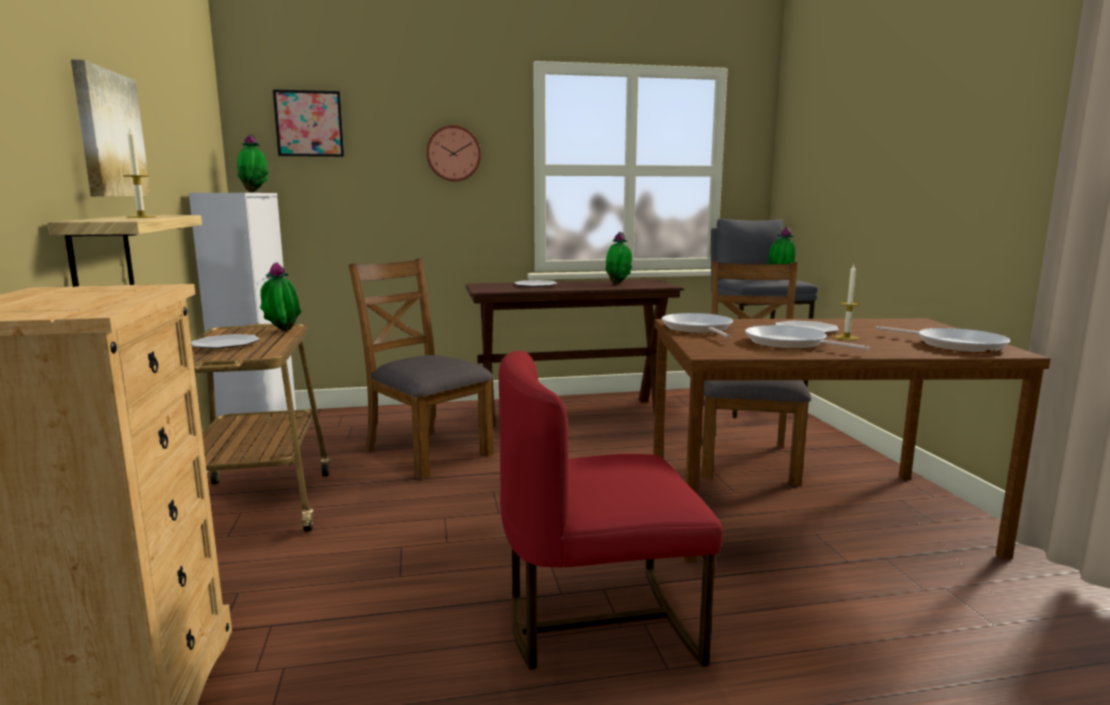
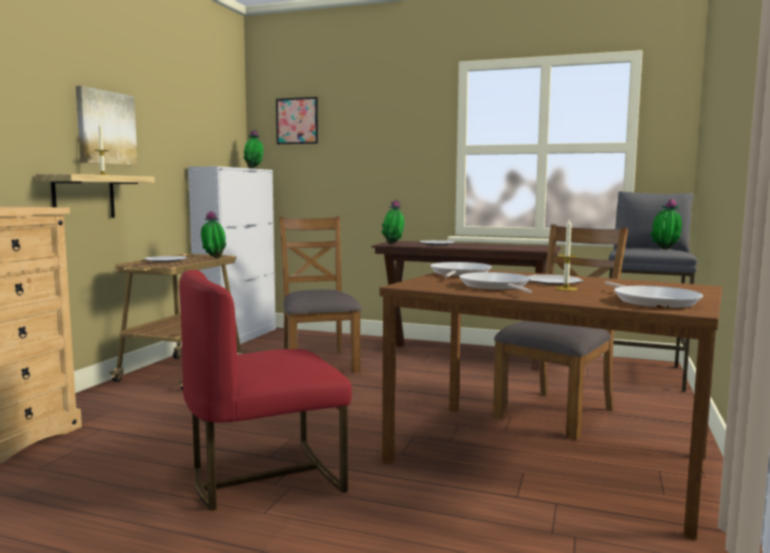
camera: 30 degrees right, 5 degrees down
(453, 153) = (393, 139): wall clock -> none
(598, 622) = (264, 477): red chair -> red chair turned 45 degrees counterclockwise
(618, 284) = (506, 246): potted plant -> potted plant (393, 244)

